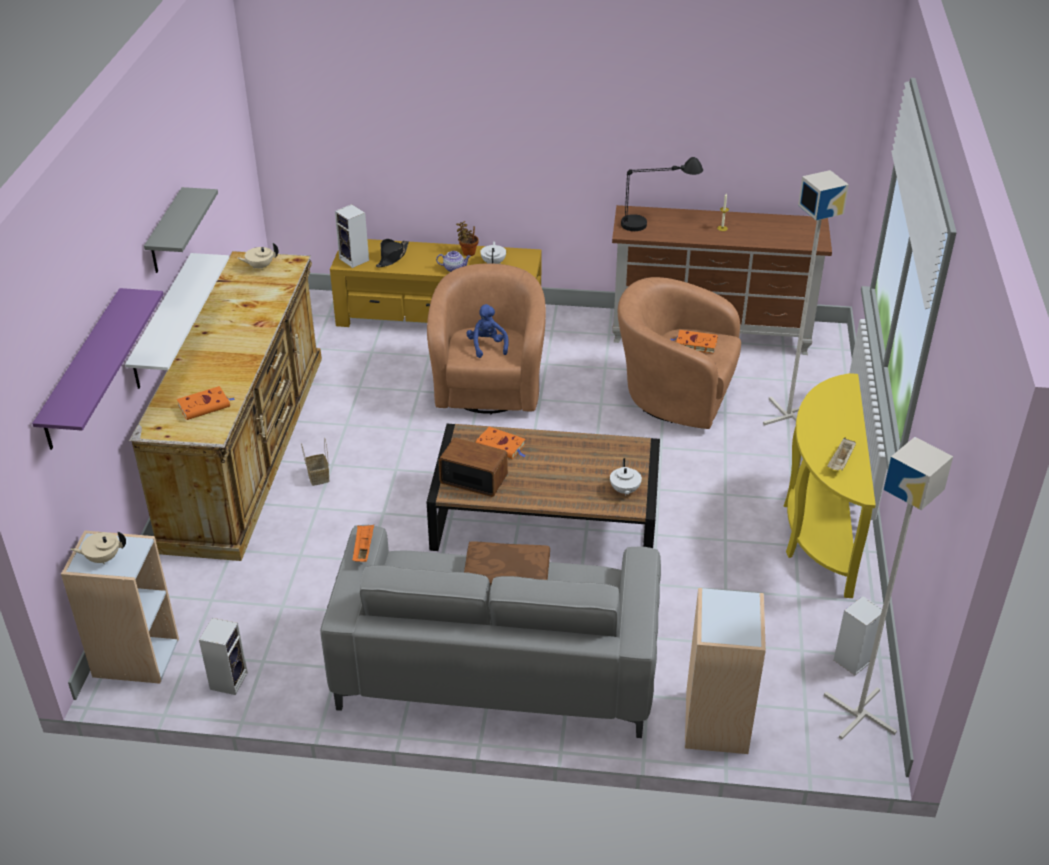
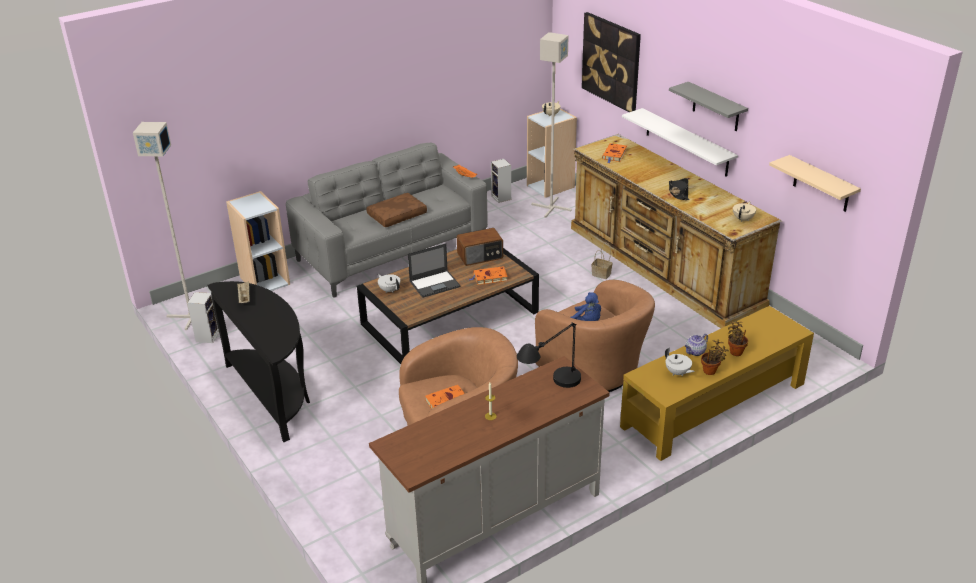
camera: 140 degrees right, 5 degrees down
(83, 369) = (611, 62): purple shelf -> picture
(228, 173) = (821, 184): none -> beige shelf
(355, 260) = (768, 320): speaker -> none
(392, 257) = (750, 336): black hat -> black hat (678, 193)
(424, 254) = (735, 351): none -> potted plant
(567, 471) = (435, 284): none -> laptop
(788, 414) = (358, 472): grey floor lamp -> grey floor lamp (551, 208)
(818, 531) = (273, 395): yellow console table -> black console table

